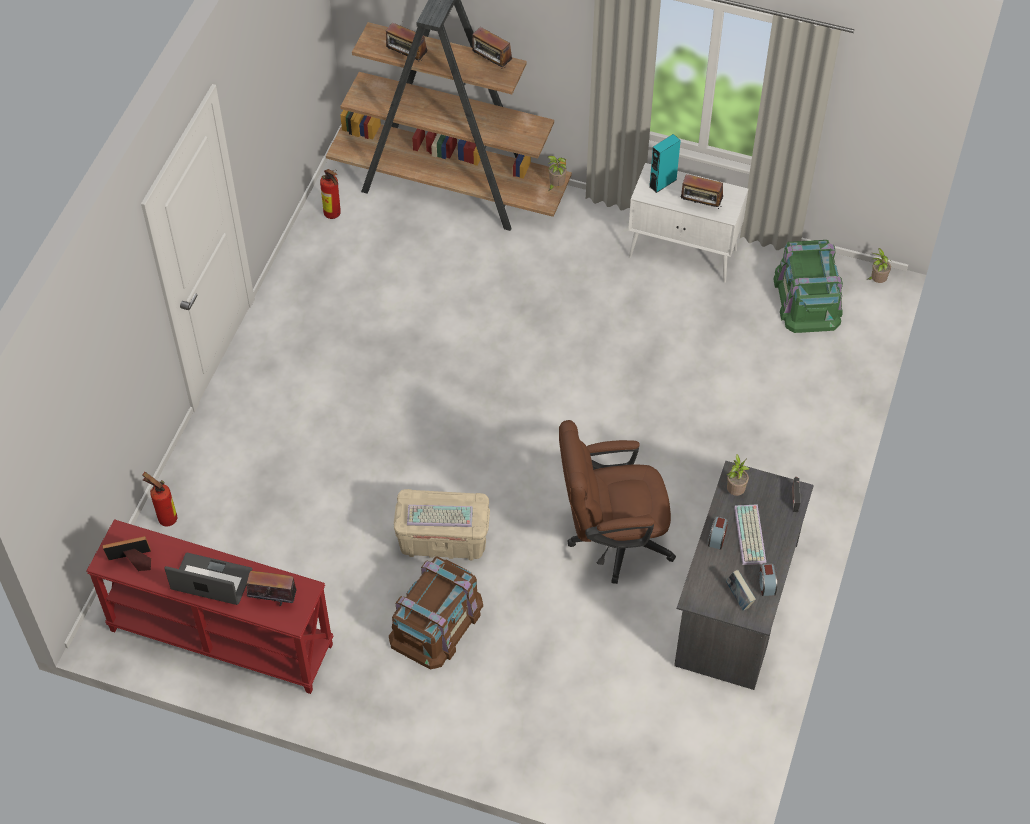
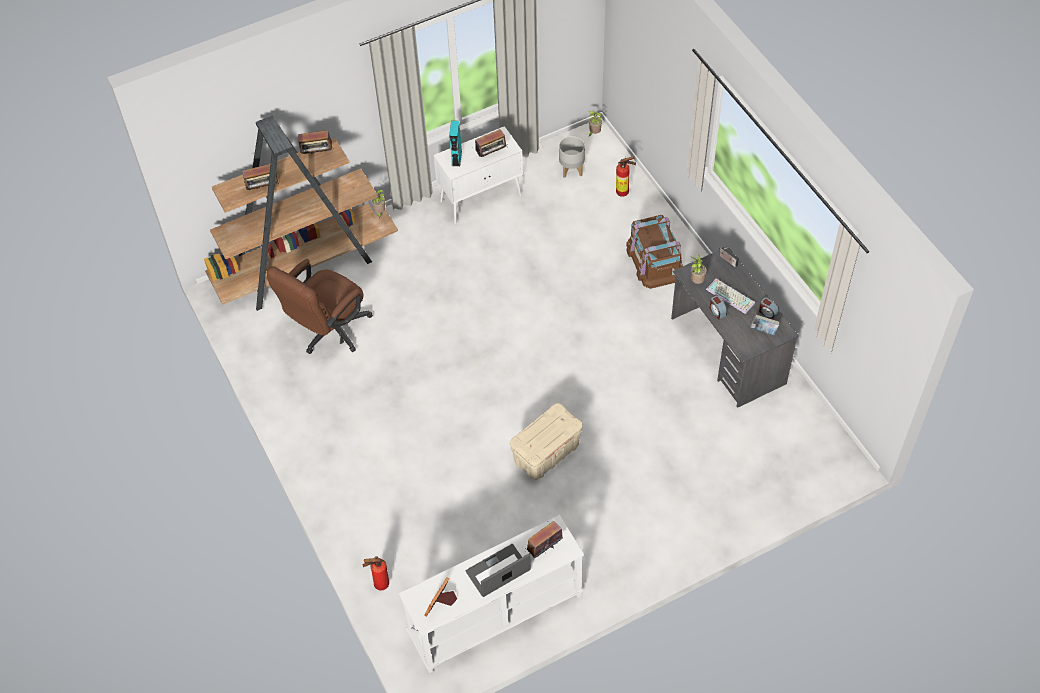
camera: 45 degrees left, 0 degrees up
(220, 638) = (495, 617): red console table -> white console table
(333, 215) = (257, 336): fire extinguisher -> fire extinguisher (624, 192)
(436, 622) = (597, 498): brown storage box -> brown storage box (655, 260)
(438, 517) = (548, 436): keyboard -> none
(611, 539) = (629, 375): brown office chair -> brown office chair (328, 332)
(807, 298) = (572, 169): green storage box -> grey planter

